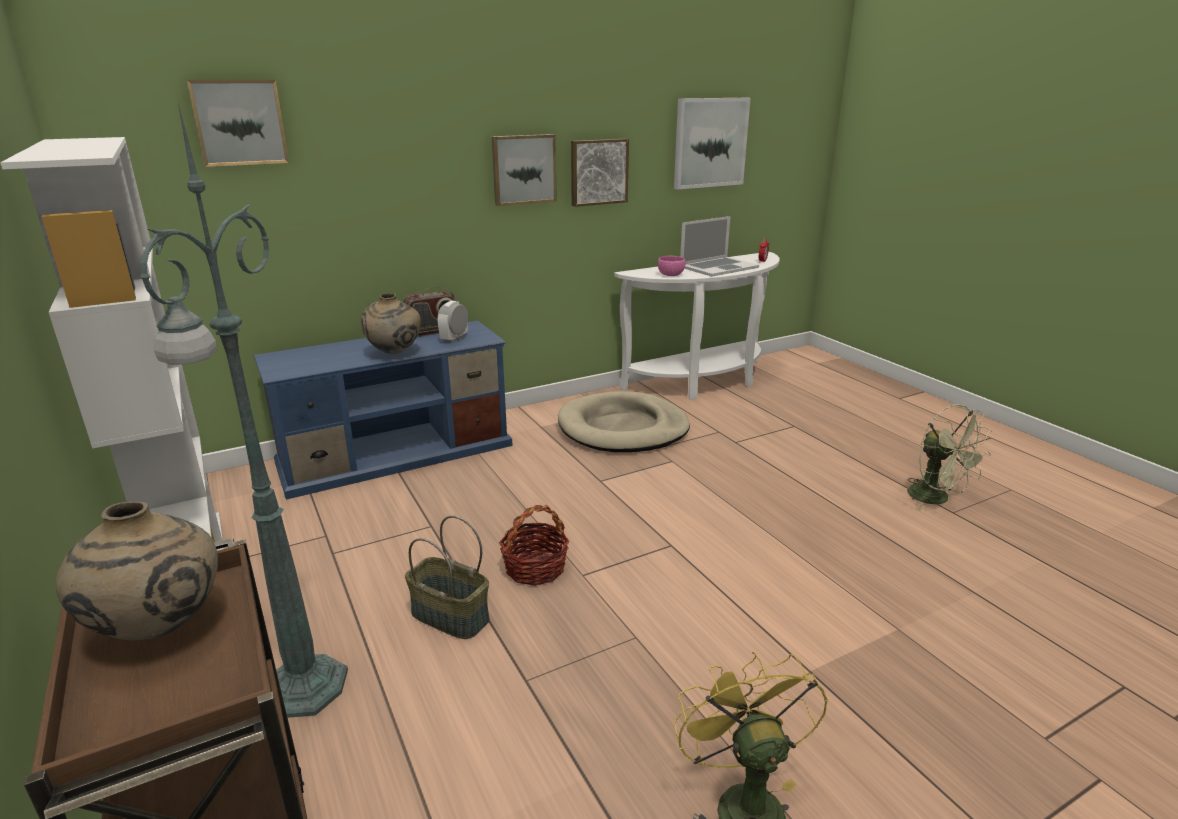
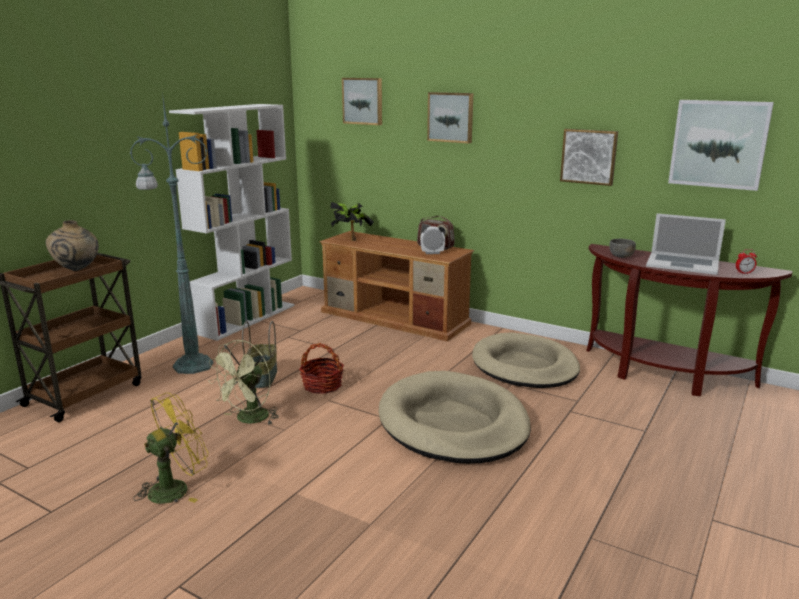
camera: 60 degrees right, 5 degrees down
(299, 362) = (351, 238): none -> potted plant
(395, 353) = (390, 249): beige vase -> none
(398, 453) = (396, 318): blue tv stand -> brown tv stand
(523, 169) = (524, 146): picture -> picture (451, 117)
(671, 275) = (621, 256): pink bowl -> grey bowl
(703, 382) = (663, 375): white console table -> brown console table
(714, 508) = (453, 423): none -> beige dog bed
(936, 499) = (605, 525): green fan -> green fan (248, 420)

